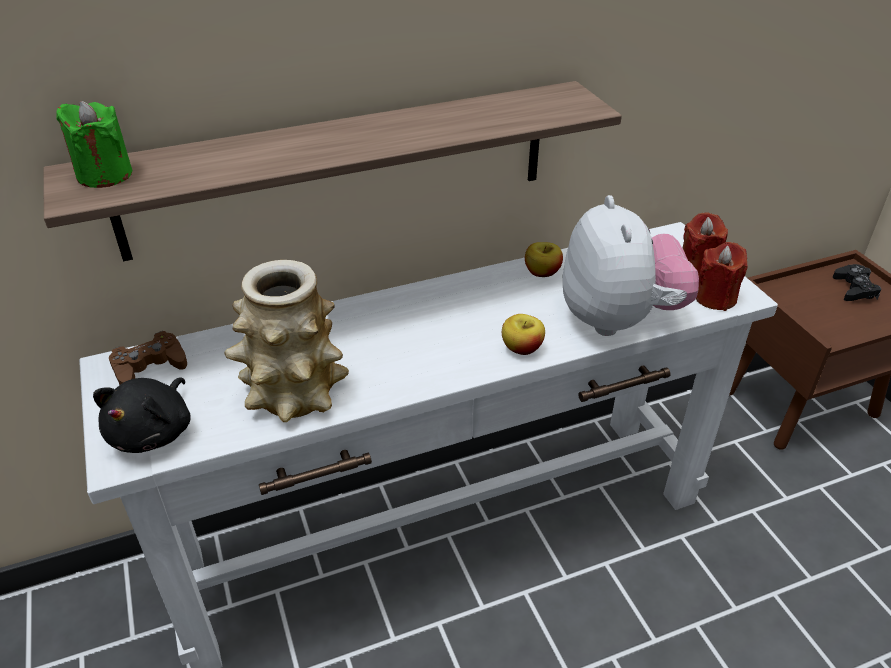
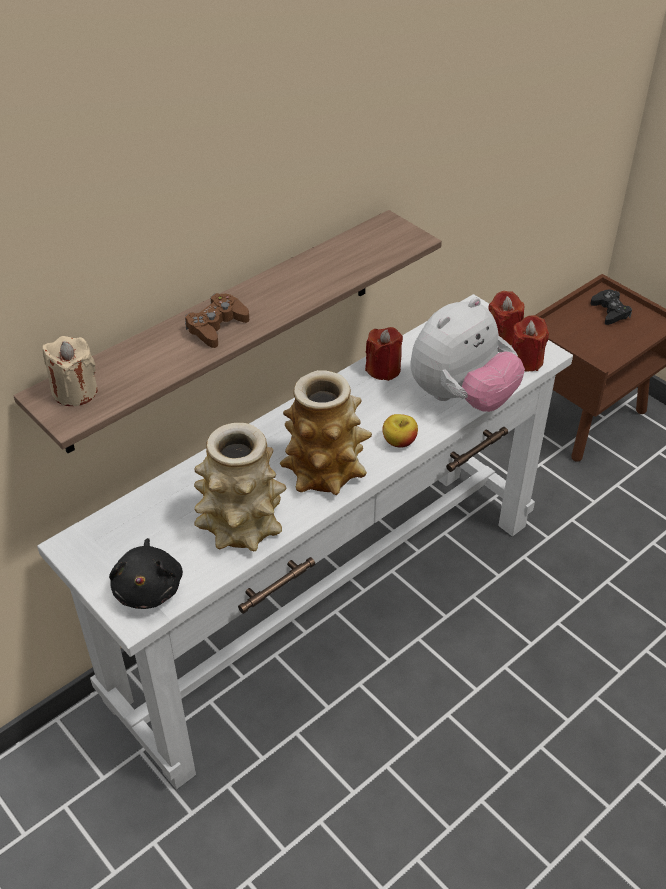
camera: 20 degrees left, 5 degrees up
(105, 175) = (75, 391): green candle -> beige candle
(149, 366) = (105, 536): brown game controller -> brown game controller (216, 326)
(420, 359) = (325, 471): none -> vase
(542, 272) = (383, 369): apple -> red candle
(619, 319) = (461, 397): plush toy -> plush toy turned 75 degrees clockwise

